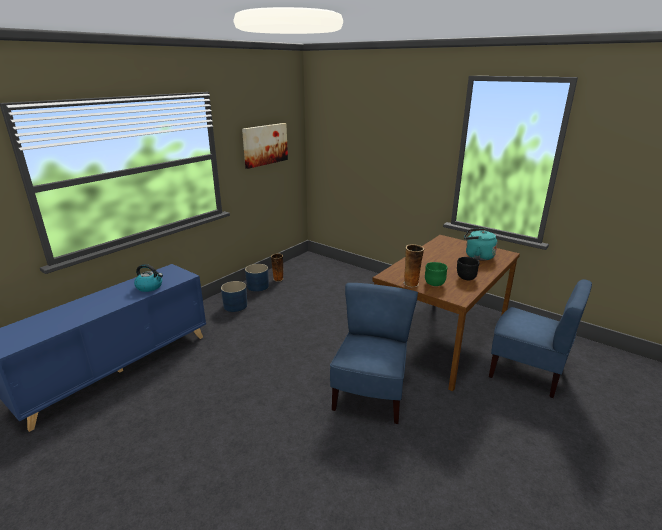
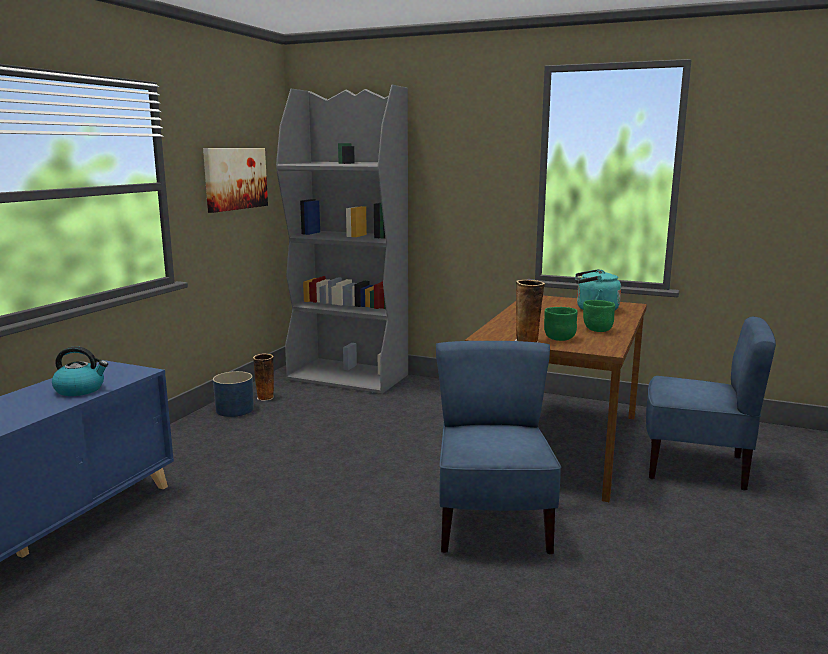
camera: 15 degrees left, 10 degrees down
(235, 306) = (207, 438): blue planter -> none
(332, 269) = (349, 377): none -> grey bookcase
(465, 278) = (597, 330): black bowl -> green bowl

